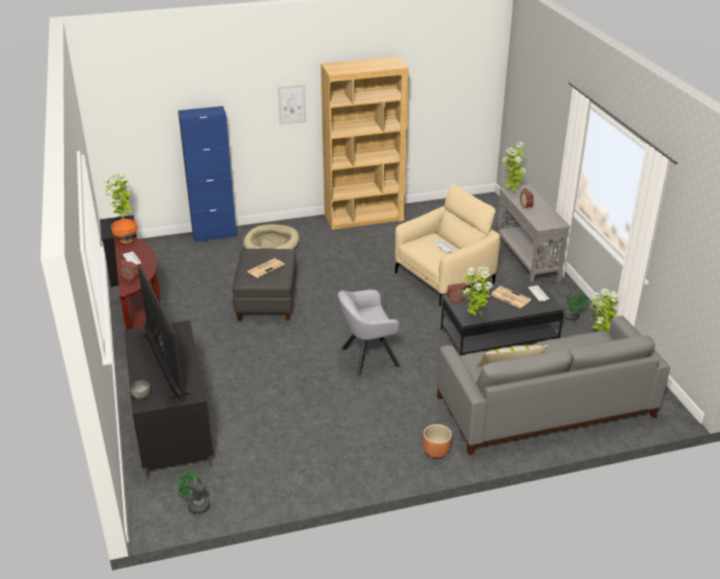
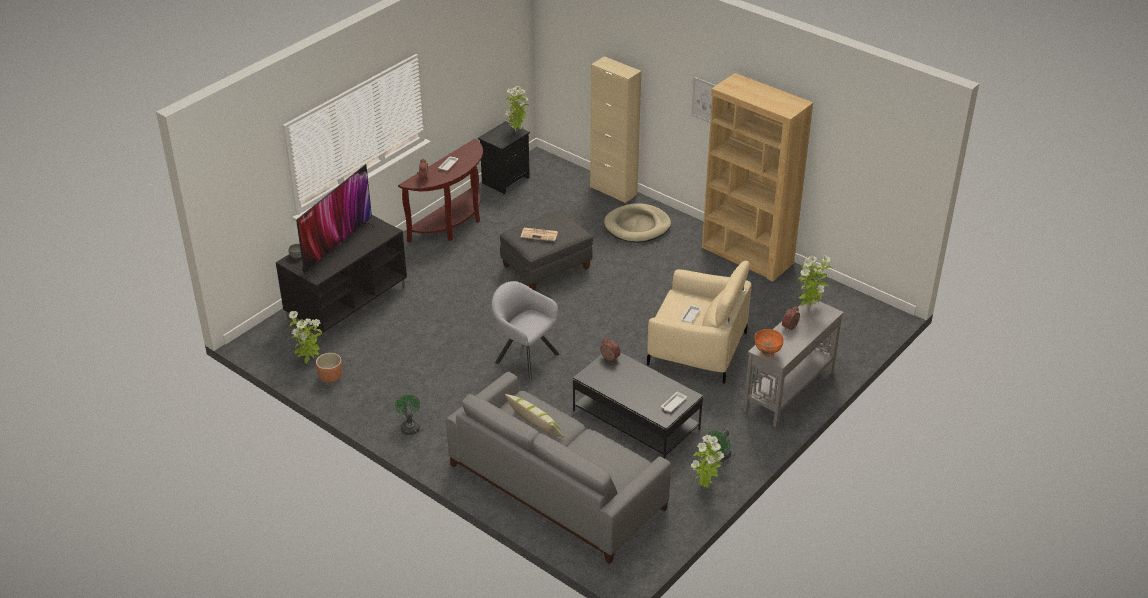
camera: 55 degrees right, 5 degrees up
(126, 240) = (472, 148): orange bowl -> orange bowl (767, 354)
(195, 505) = (280, 355): green fan -> green fan (409, 426)
(214, 235) = (613, 191): blue cabinet -> beige cabinet
(436, 452) = (438, 446): brown planter -> brown planter (330, 377)
(475, 316) = (595, 378): potted plant -> potted plant (309, 361)
(509, 297) = (650, 387): newspaper -> none

